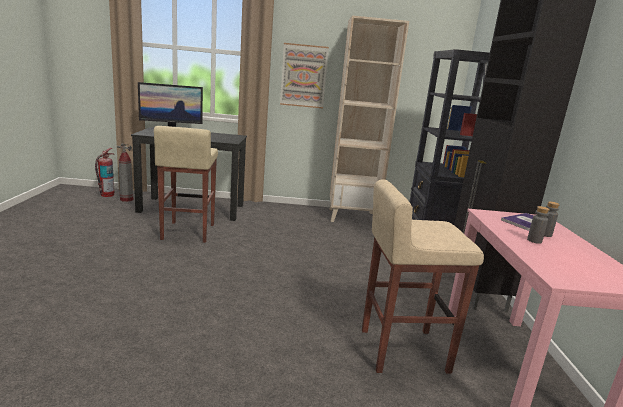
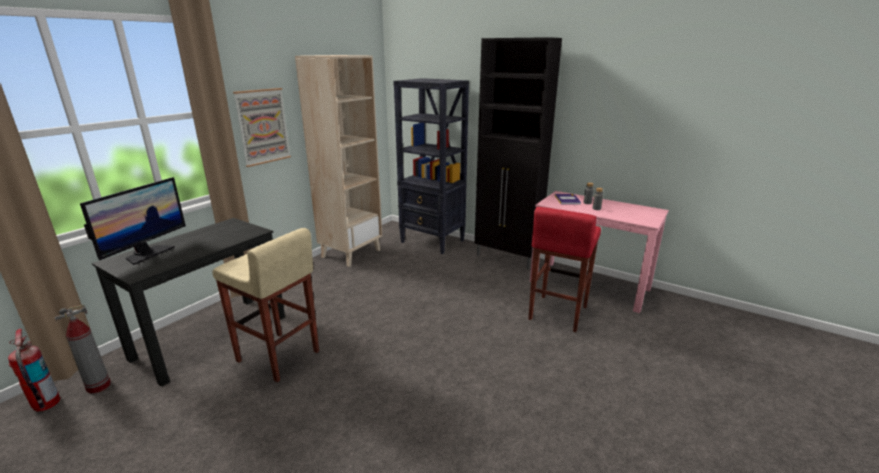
camera: 55 degrees left, 5 degrees up
(401, 349) = (557, 313): beige stool -> red stool

